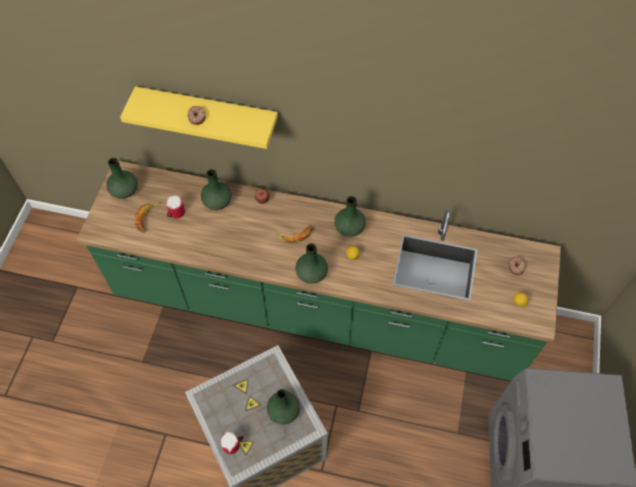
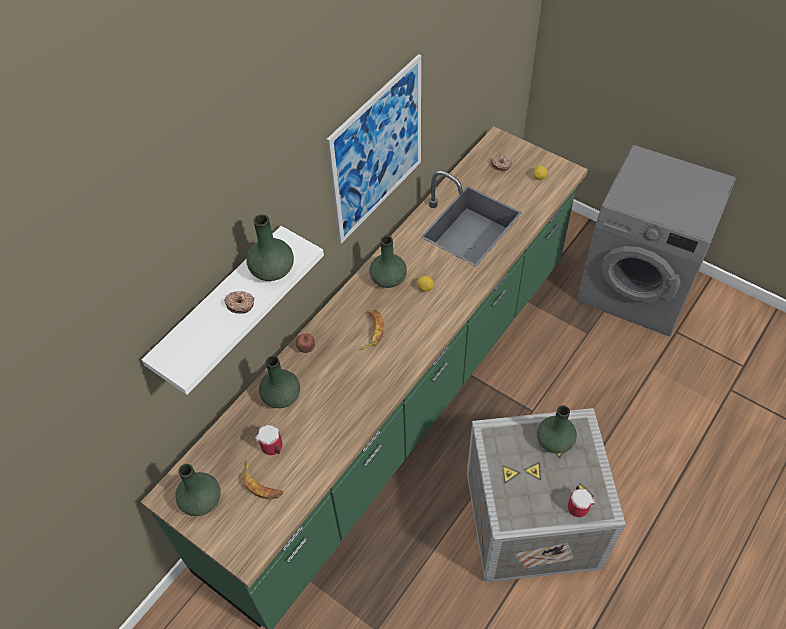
camera: 65 degrees left, 5 degrees down
(208, 113) = (220, 306): yellow shelf -> white shelf
(312, 274) = (430, 332): green vase -> green vase (273, 270)
(398, 146) = (377, 151): none -> picture

